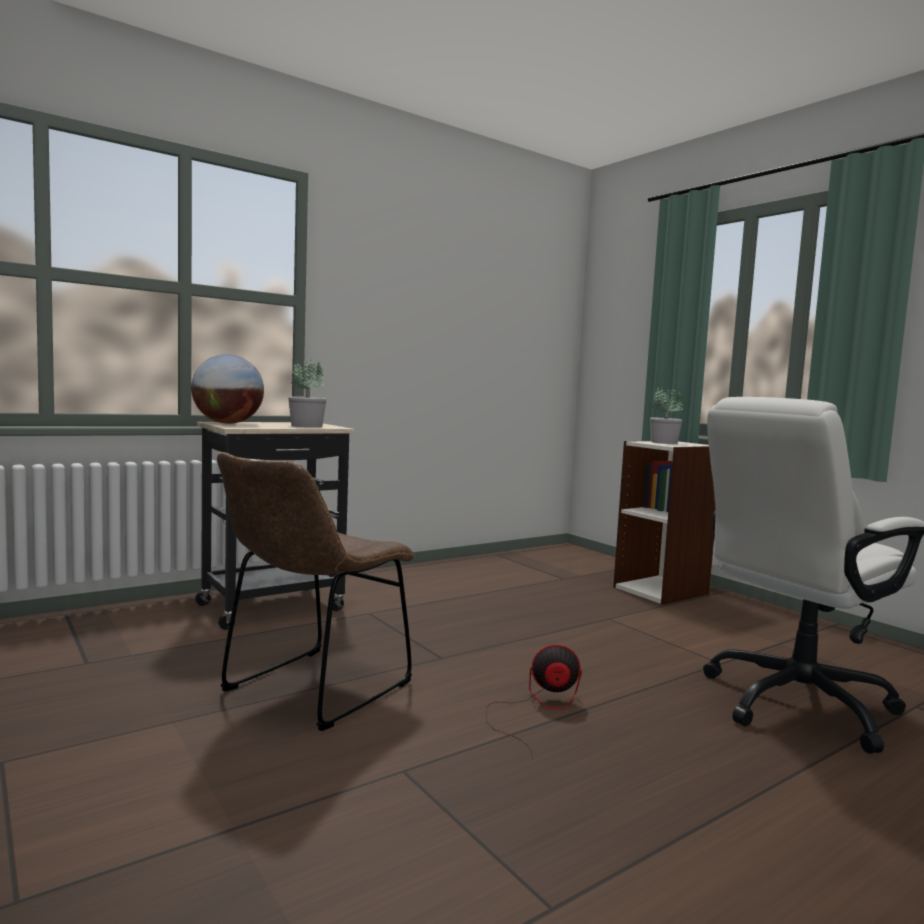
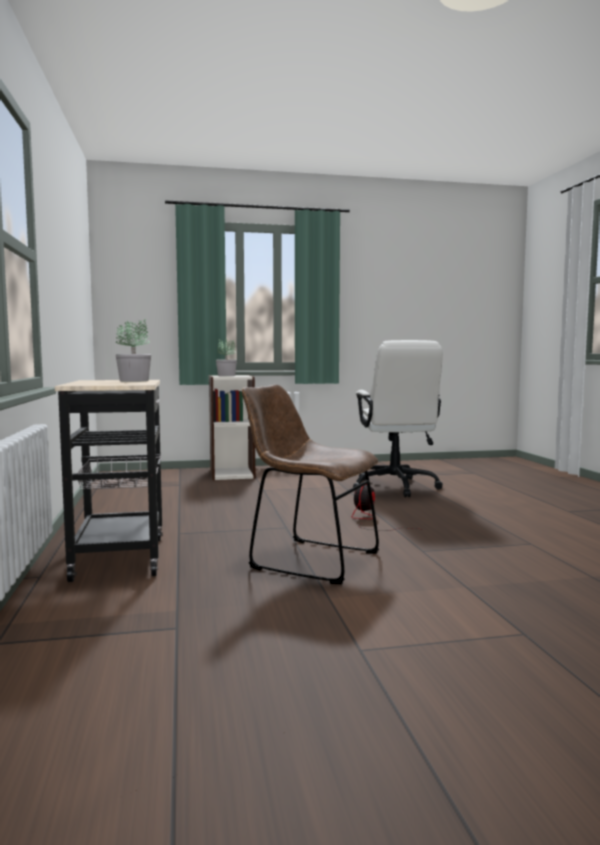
camera: 65 degrees left, 0 degrees up
(228, 423) = (92, 384): globe -> none
(311, 690) = (309, 559): brown chair -> brown chair turned 150 degrees clockwise

